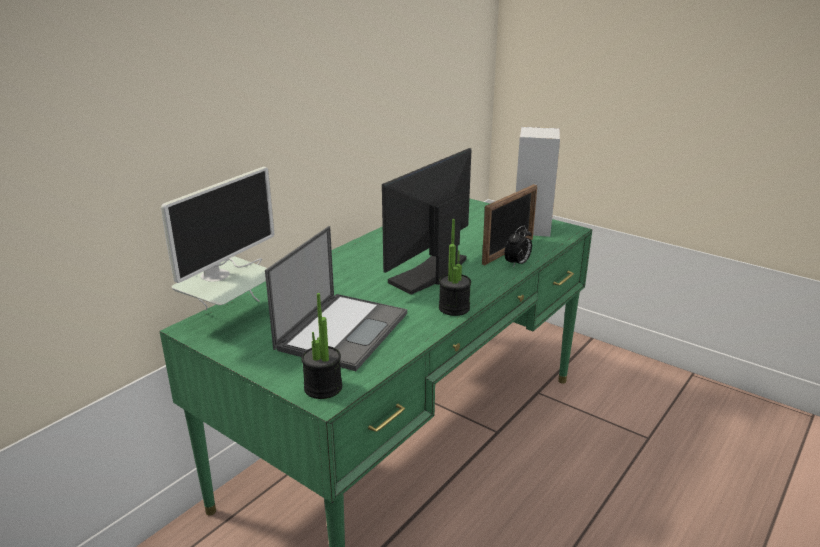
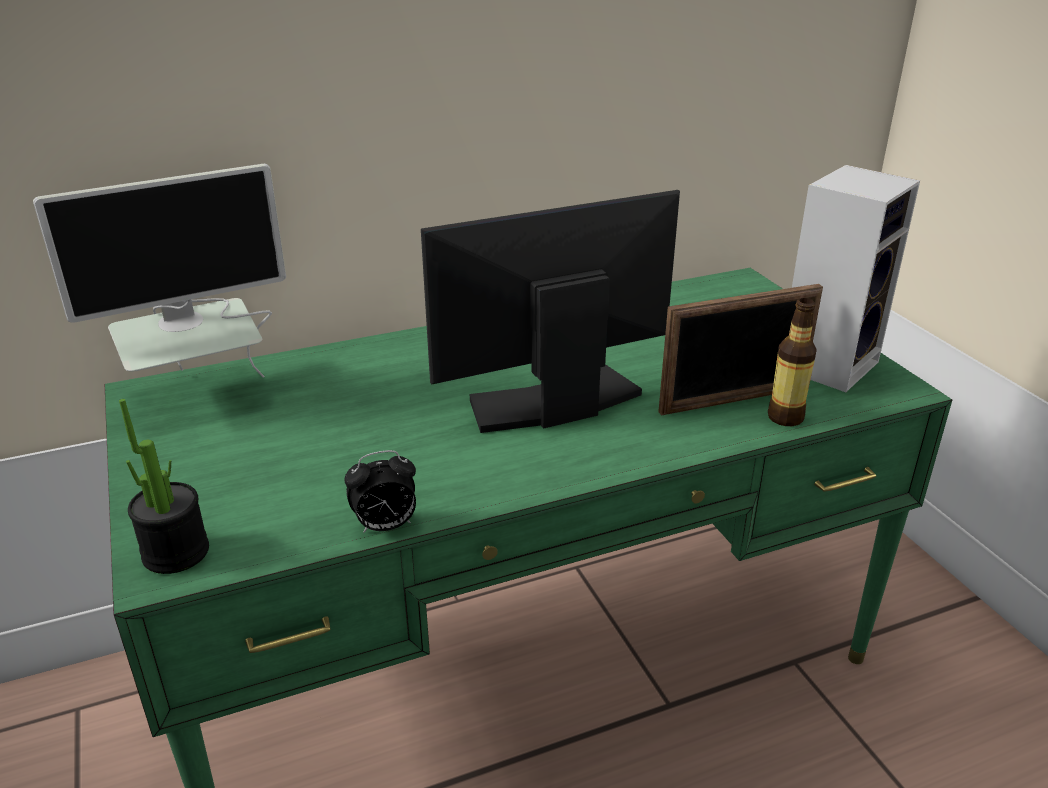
camera: 30 degrees right, 5 degrees up
(343, 330) = (314, 462): laptop -> none
(454, 308) = (519, 481): potted plant -> none
(517, 264) = (723, 430): alarm clock -> alarm clock (385, 526)
(537, 252) = (785, 417): none -> bottle

